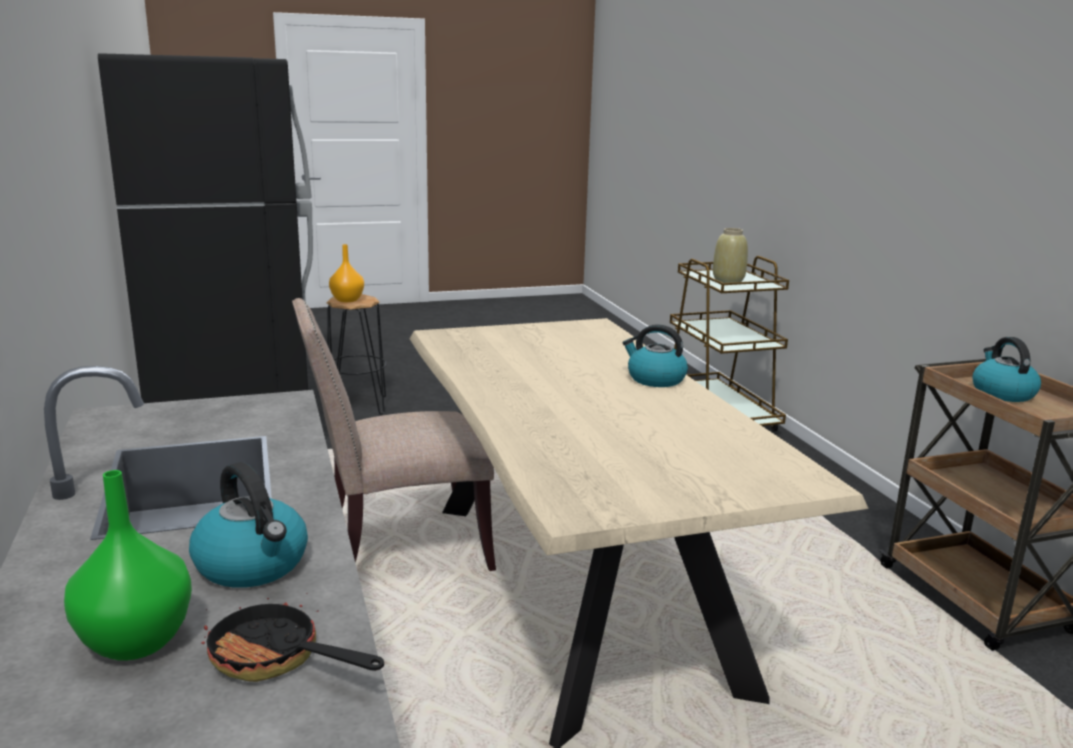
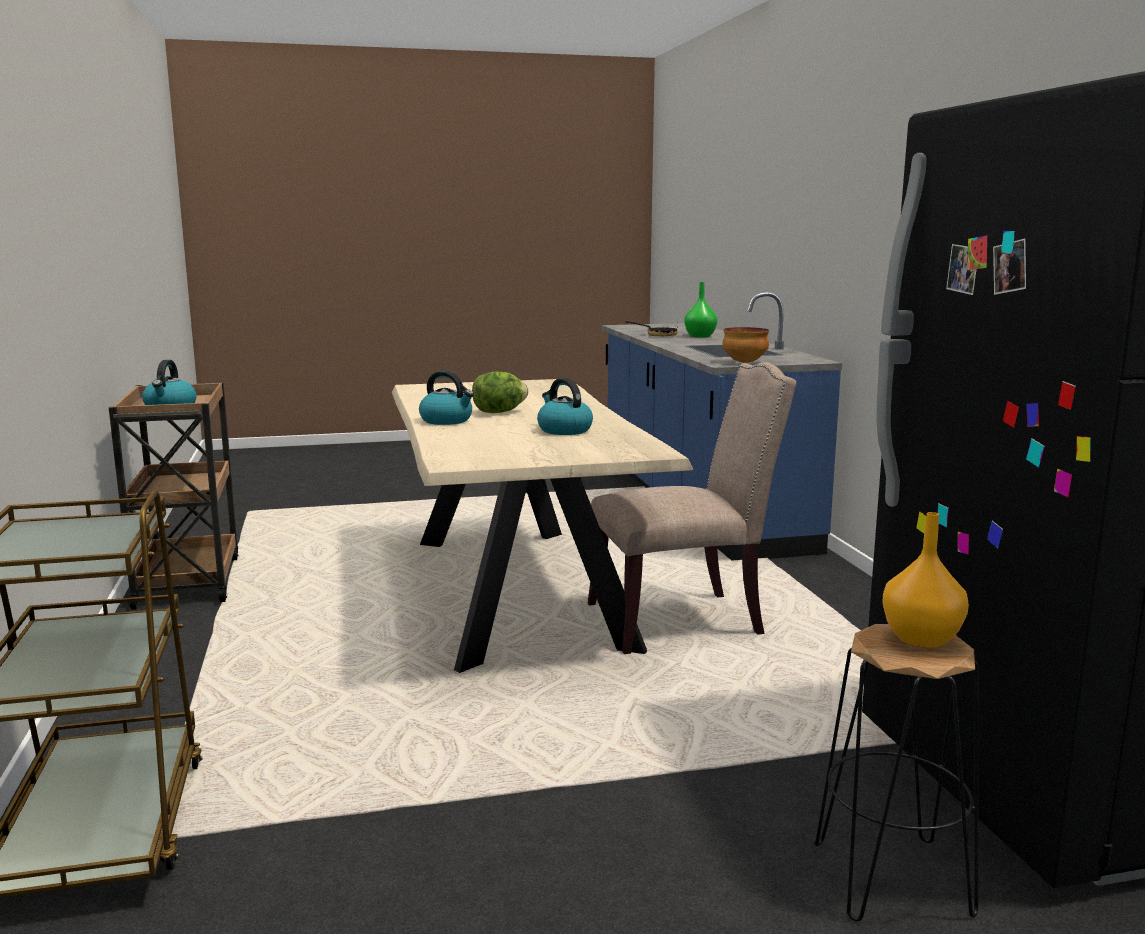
camera: 175 degrees left, 5 degrees down
(243, 407) = (744, 362): none -> bowl
(253, 565) = (680, 341): kettle -> kettle (564, 430)
(608, 397) = (499, 412): none -> lettuce
(728, 281) = (84, 538): beige vase -> none

